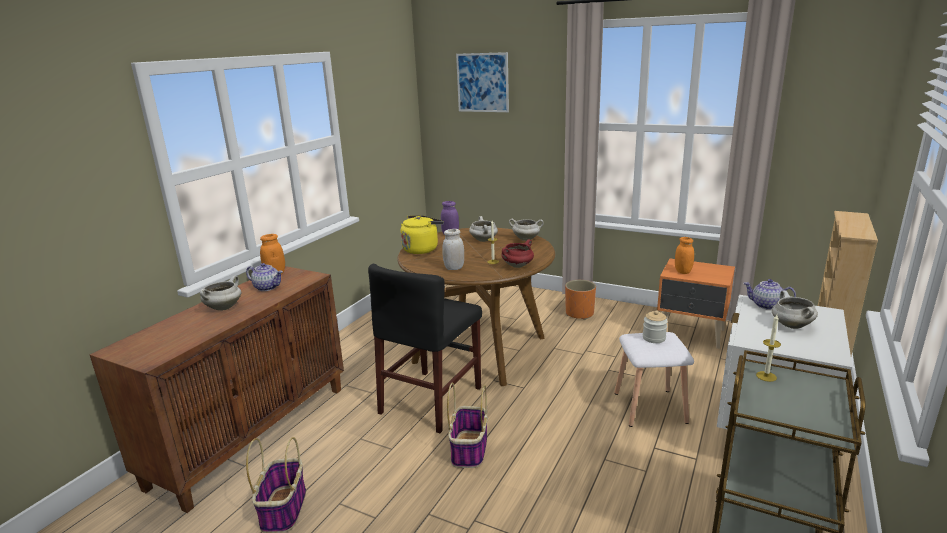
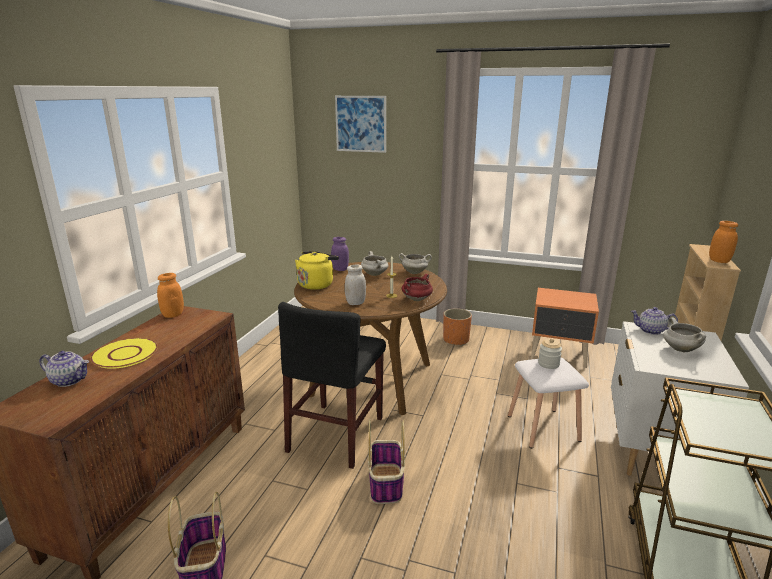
camera: 10 degrees left, 0 degrees up
(224, 307) = (125, 354): white cooking pot -> yellow plate
(267, 287) = (168, 329): teapot -> teapot (69, 380)
(683, 271) = (554, 299): orange jar -> orange jar (719, 261)
(766, 376) = (691, 402): candle -> none

